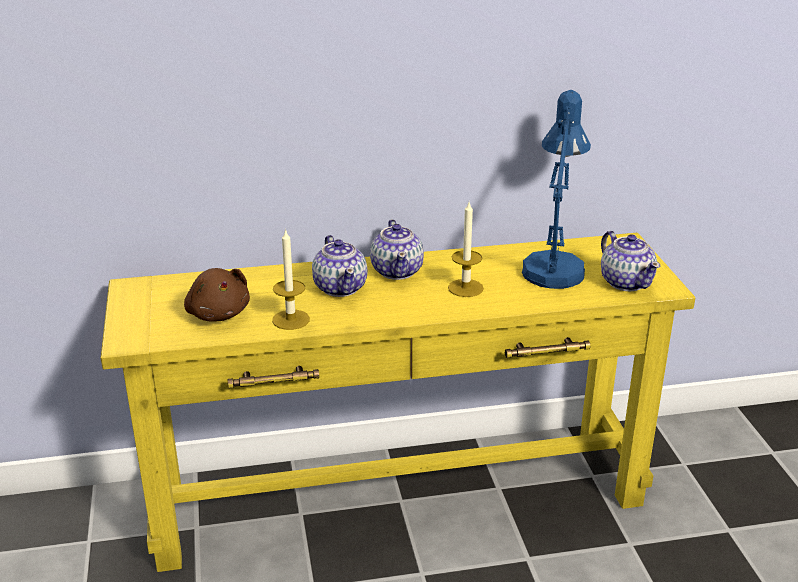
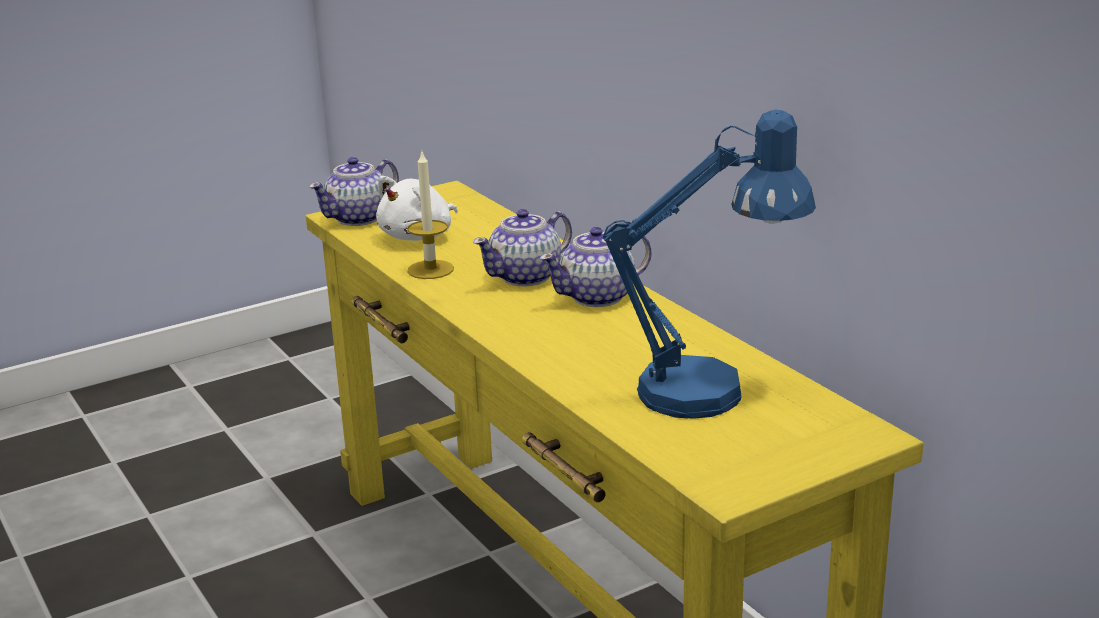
camera: 70 degrees right, 5 degrees down
(218, 313) = (419, 236): brown plush toy -> white plush toy
(465, 288) = (588, 343): candle -> none
(626, 282) = (716, 453): teapot -> teapot (359, 218)

